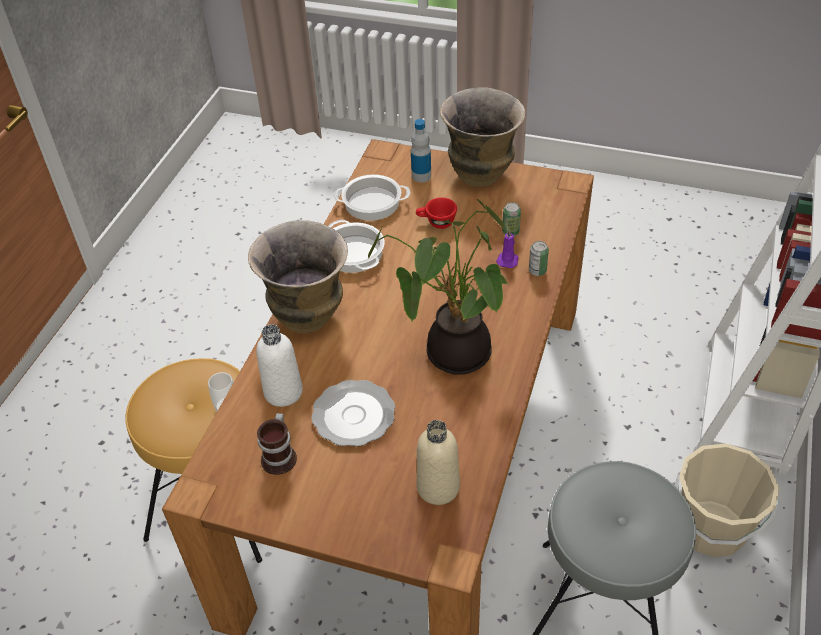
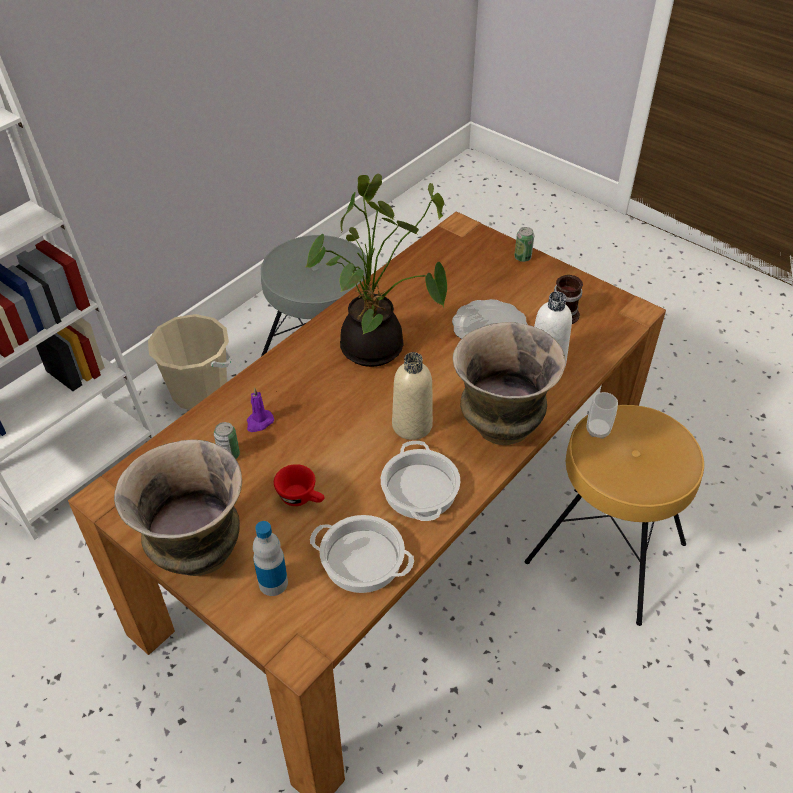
camera: 160 degrees left, 0 degrees up
(438, 487) = (446, 264): beige bottle -> beige bottle (412, 425)
(537, 271) = (240, 400): can -> can (522, 257)

